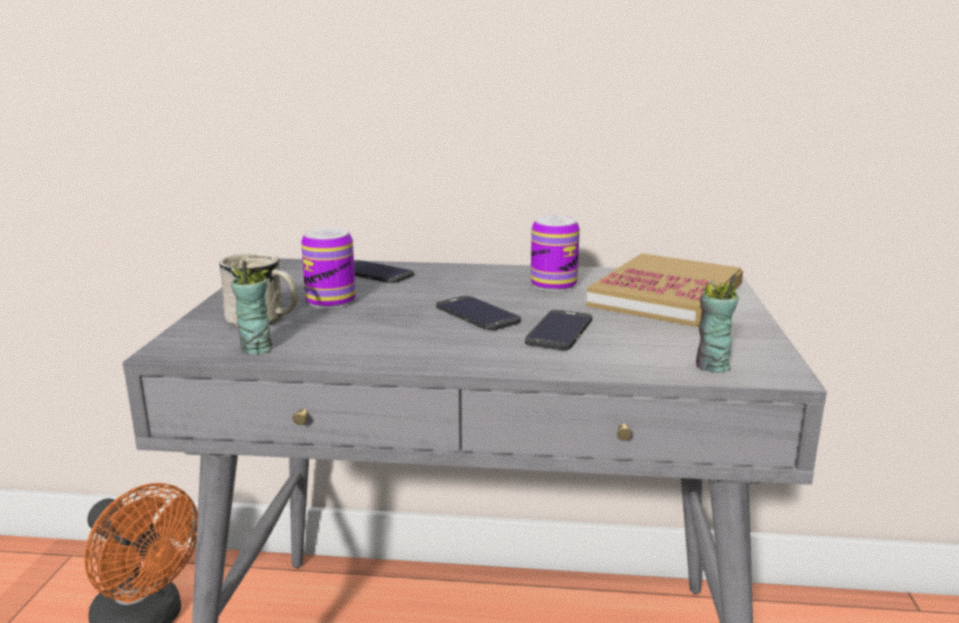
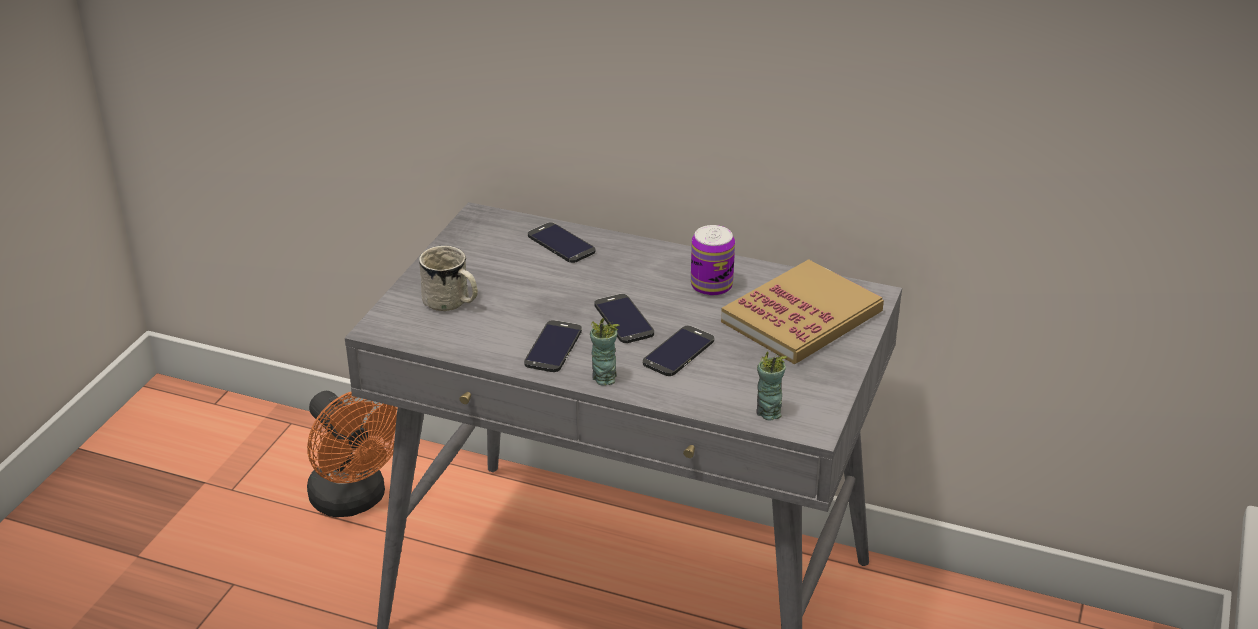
camera: 15 degrees right, 15 degrees up
(255, 349) = (439, 338): cup -> cup (604, 378)
(331, 301) = (511, 283): can -> none
(407, 342) = (553, 347): none -> phone

